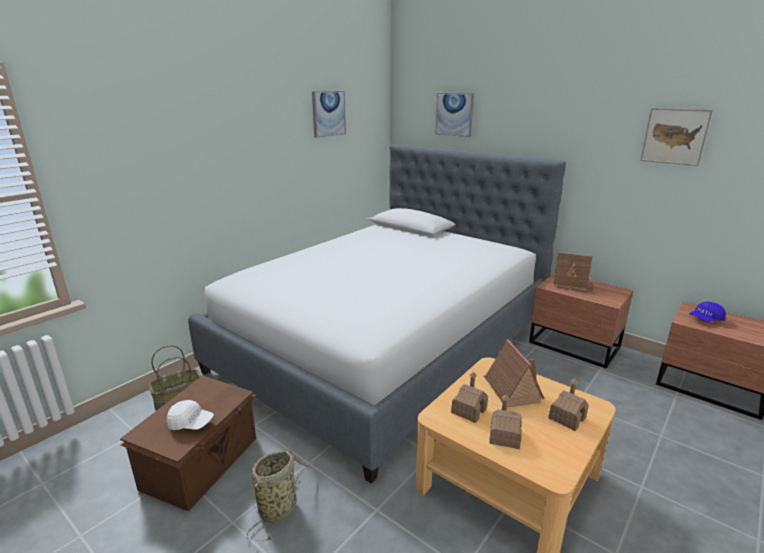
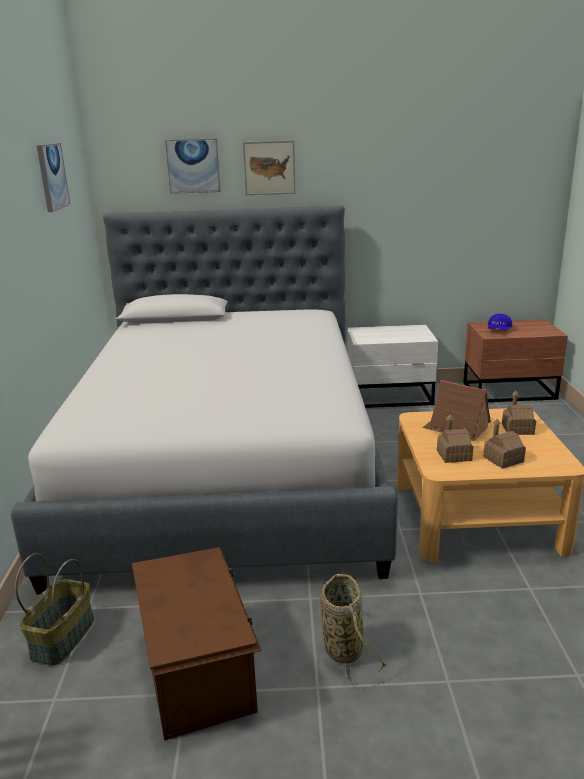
camera: 40 degrees left, 0 degrees up
(191, 423) = (209, 606): white cap -> none
(572, 284) = (377, 333): toy house -> none
(575, 346) = (390, 397): brown nightstand -> white nightstand
(674, 136) = (437, 168): picture -> picture (269, 168)

